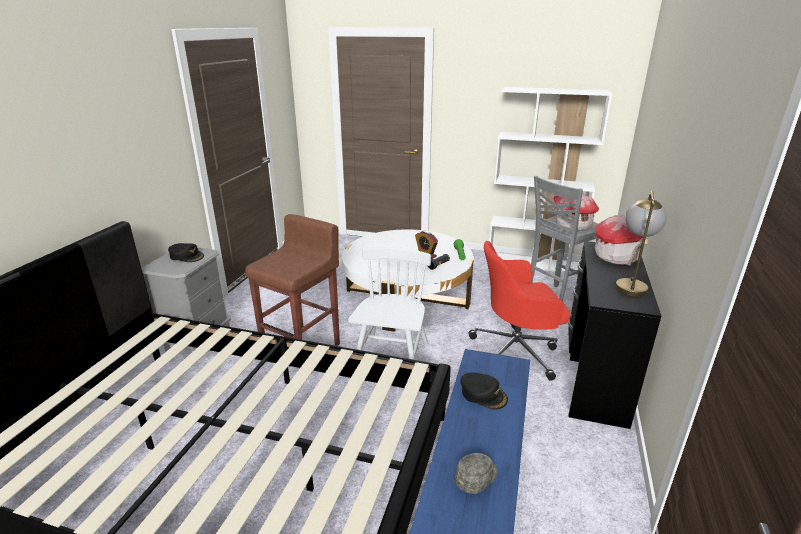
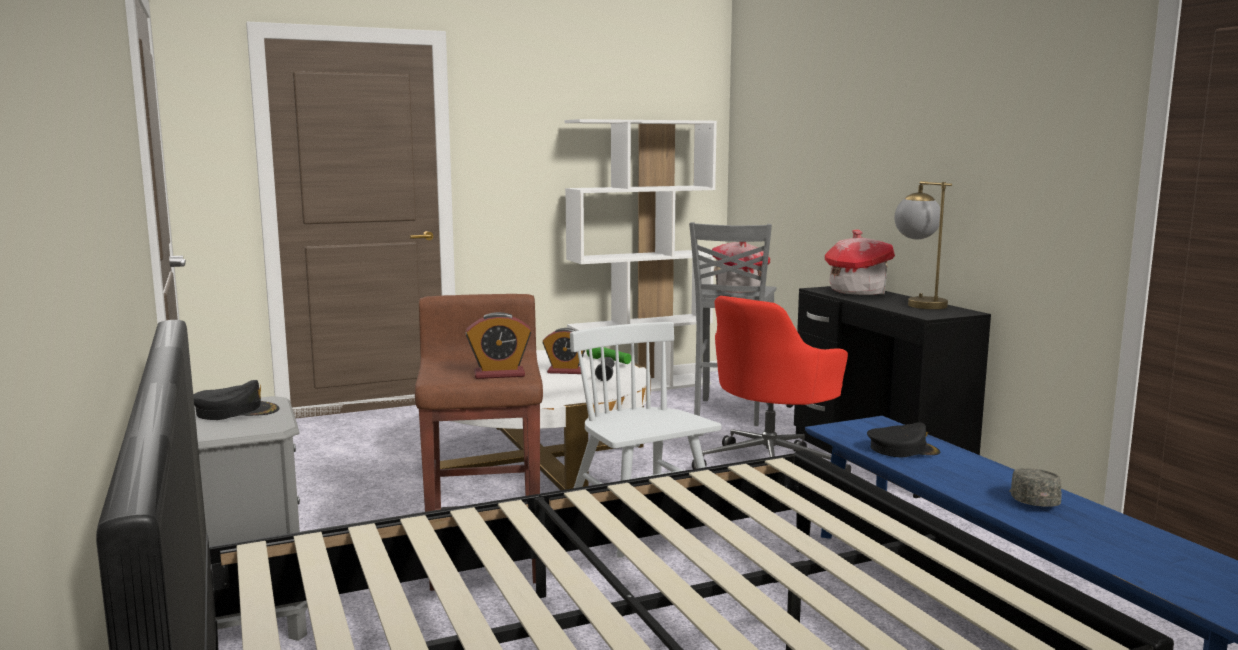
camera: 40 degrees left, 15 degrees down
(286, 269) = (499, 374): none -> alarm clock

